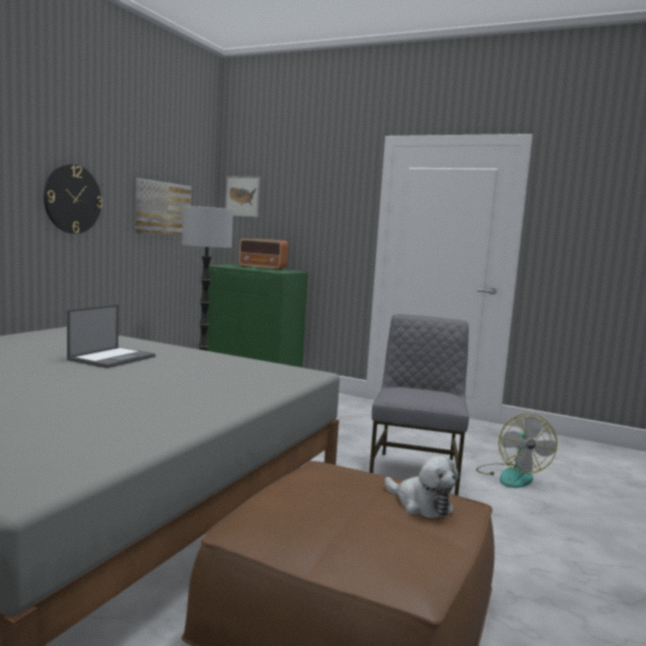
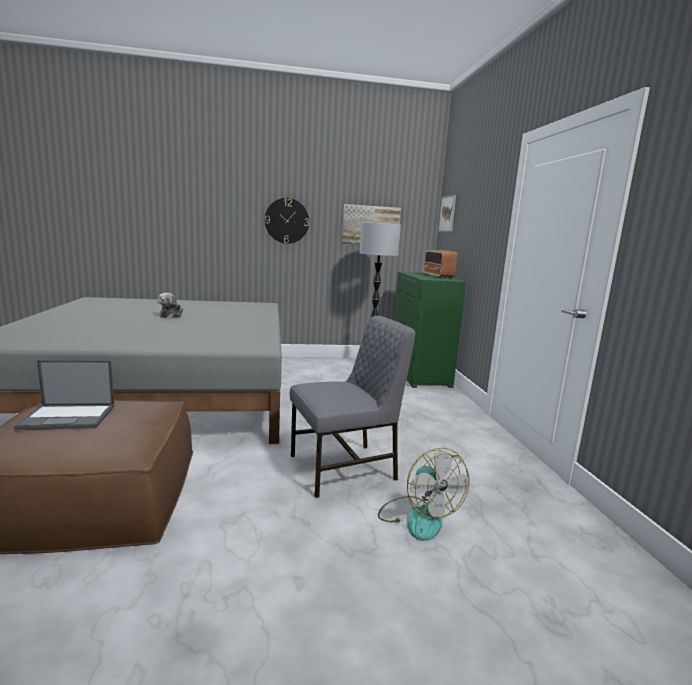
camera: 55 degrees right, 5 degrees up
(112, 358) = (216, 317): laptop -> laptop (69, 417)
(421, 504) = (108, 438): plush toy -> plush toy (171, 315)
(511, 476) = (418, 517): fan -> fan turned 75 degrees counterclockwise

